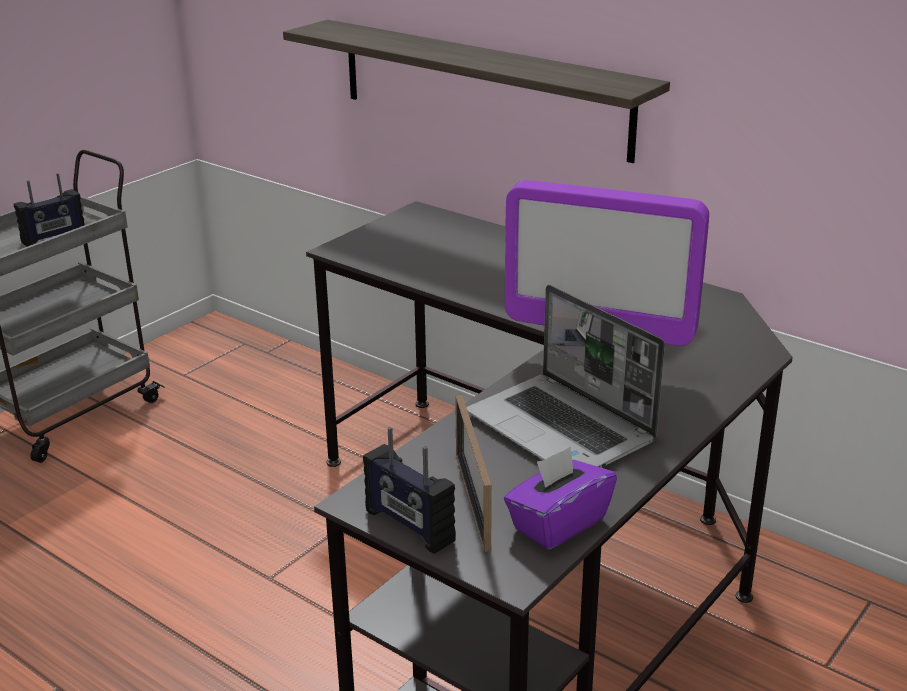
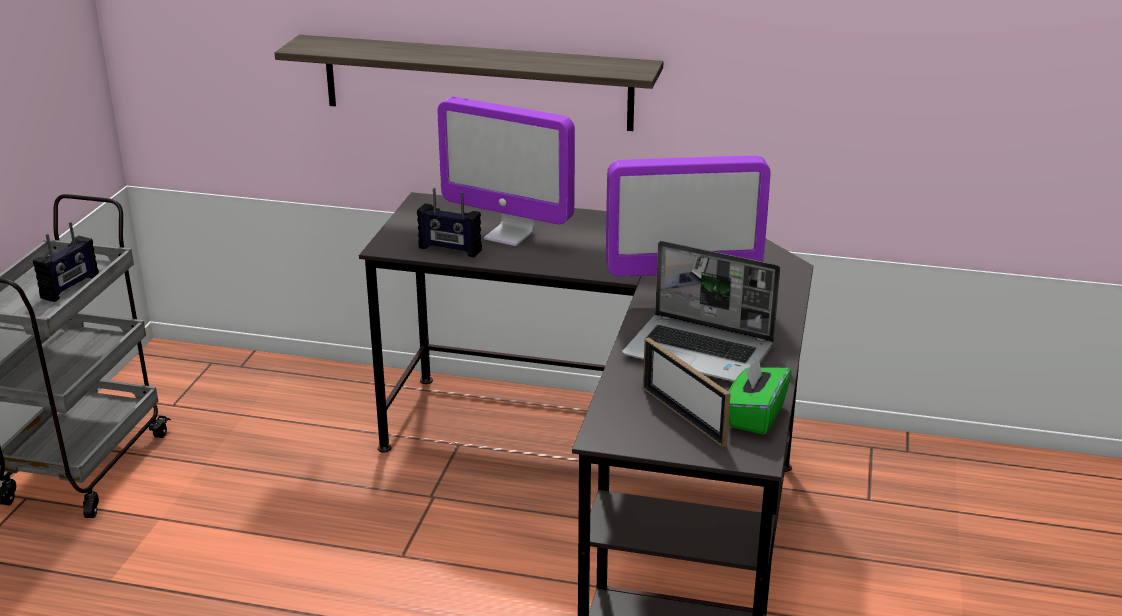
camera: 25 degrees left, 0 degrees up
(408, 526) = (655, 444): radio -> radio (449, 249)
(471, 259) = (509, 235): none -> monitor
(558, 523) = (755, 416): purple tissue box -> green tissue box

